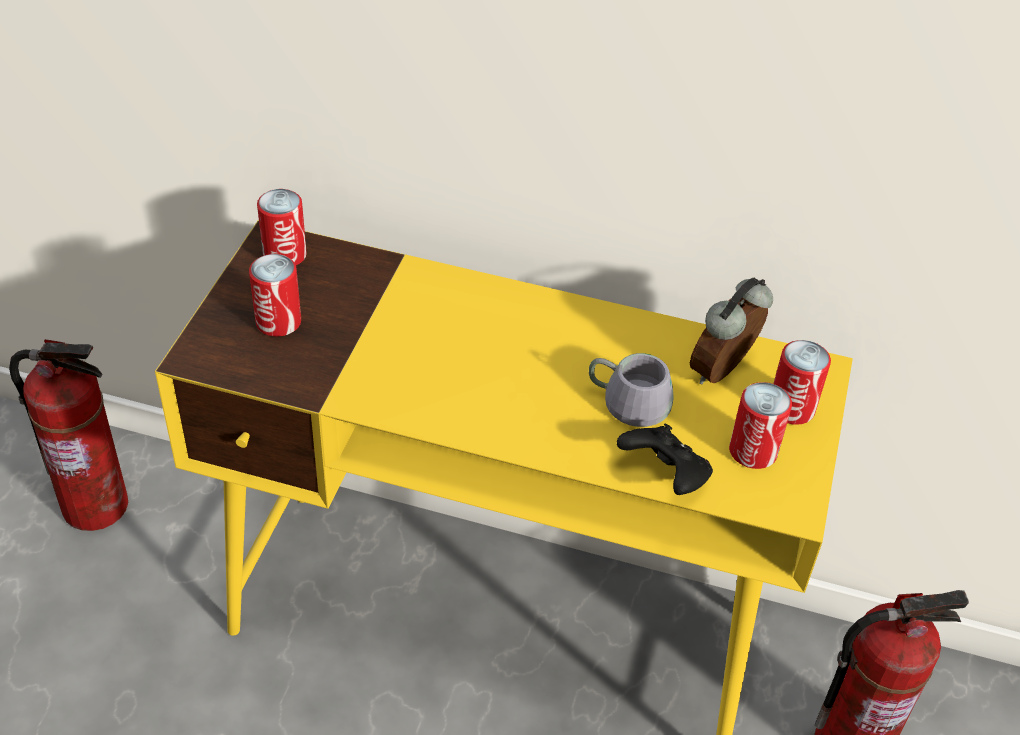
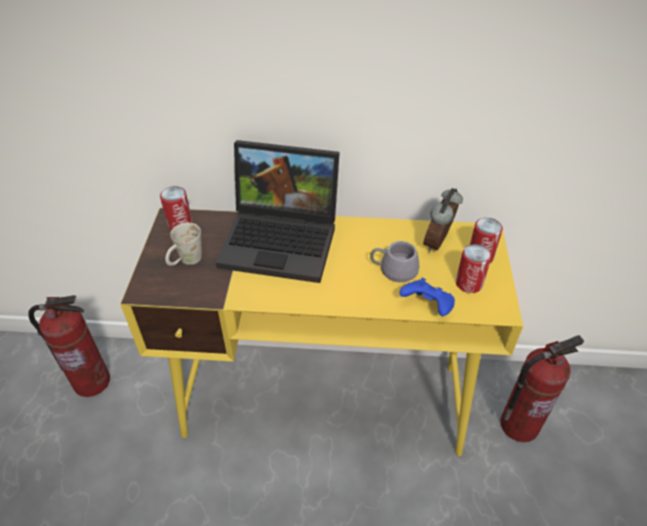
camera: 10 degrees left, 0 degrees up
(278, 322) = (186, 261): can -> white mug
(453, 314) = (283, 239): none -> laptop
(665, 476) = (427, 306): black game controller -> blue game controller

